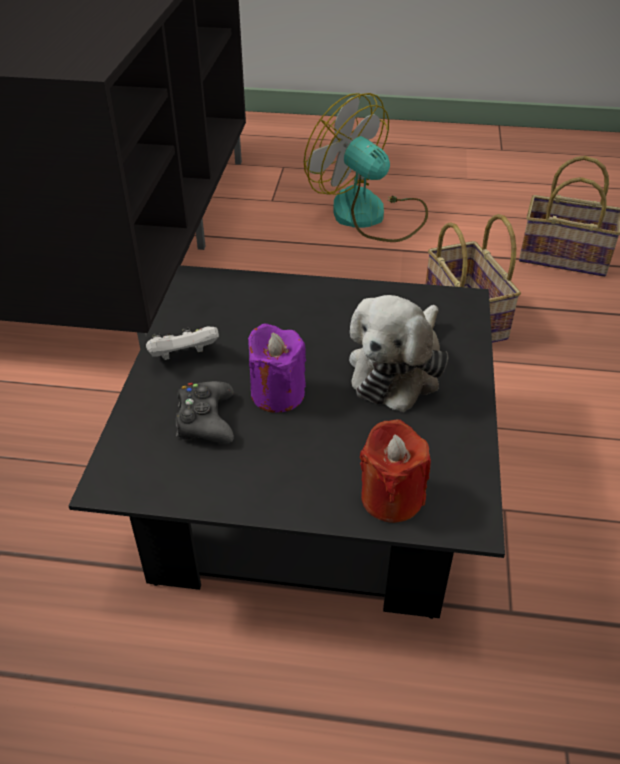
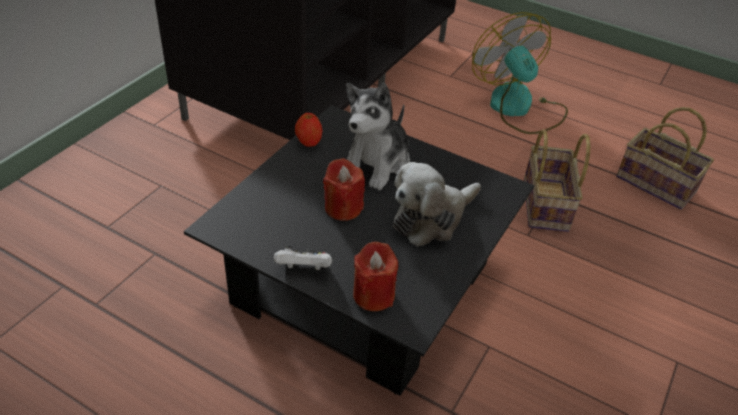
camera: 20 degrees right, 0 degrees up
(178, 322) = (308, 142): none -> apple
(183, 357) = (299, 165): white game controller -> white game controller (304, 269)
(205, 420) = (289, 209): black game controller -> none
(277, 394) = (343, 208): purple candle -> red candle
(285, 322) = (377, 164): none -> plush toy

